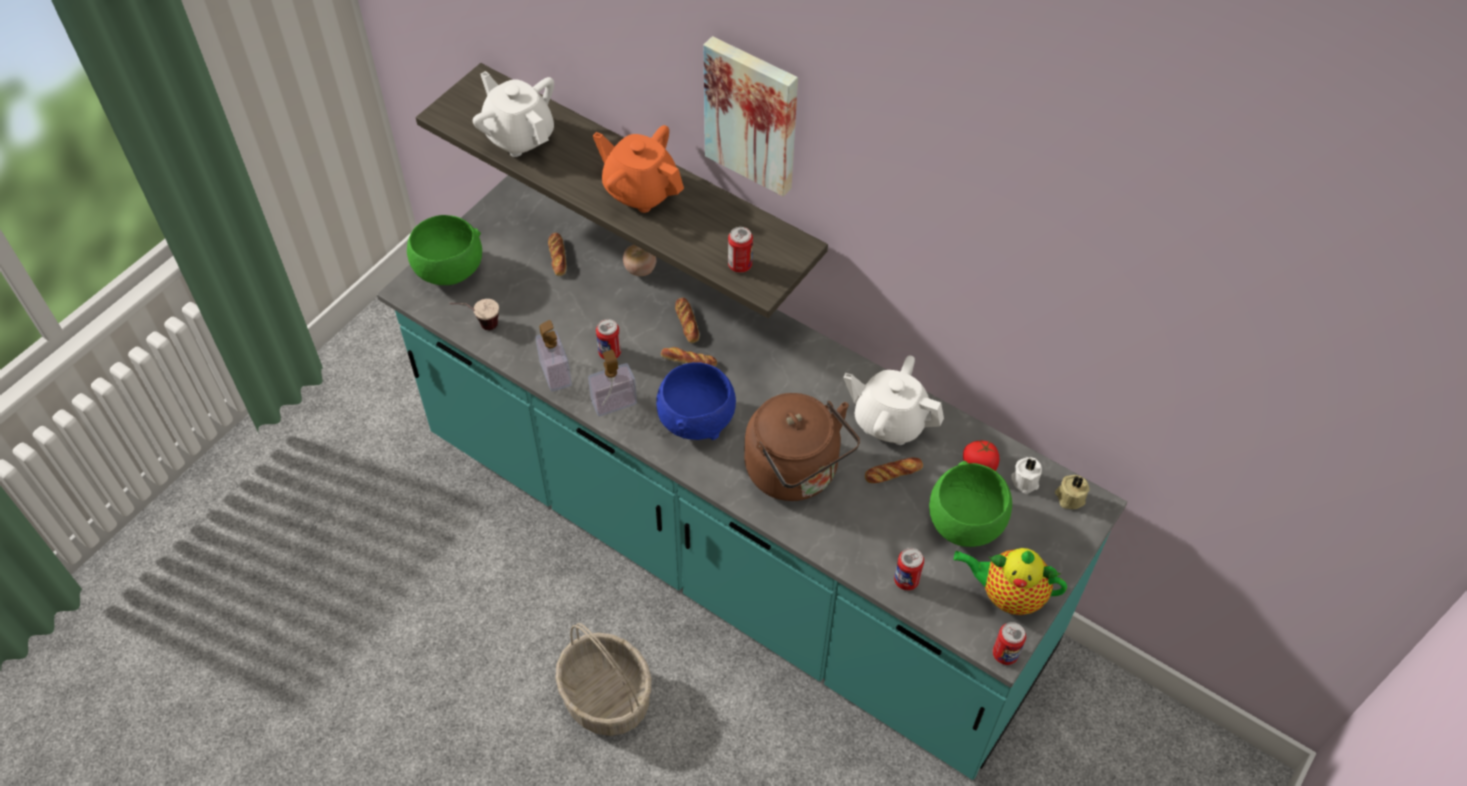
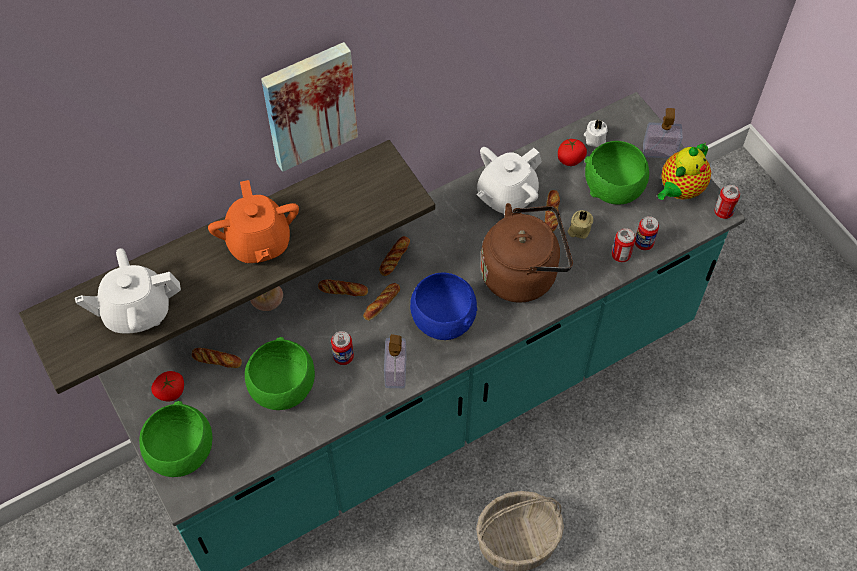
camera: 65 degrees left, 5 degrees up
(479, 325) = (259, 448): cup -> none
(507, 237) = (170, 392): none -> tomato
(550, 319) = (283, 389): none -> green bowl
(555, 374) = (343, 405): soap dispenser -> soap dispenser (659, 151)
(640, 191) = (259, 243): orange teapot -> orange teapot turned 75 degrees counterclockwise
(740, 265) = (379, 204): can -> can (620, 255)
(750, 350) = (394, 257): none -> bread
(1069, 497) = (619, 121): beige candle -> beige candle (578, 229)

